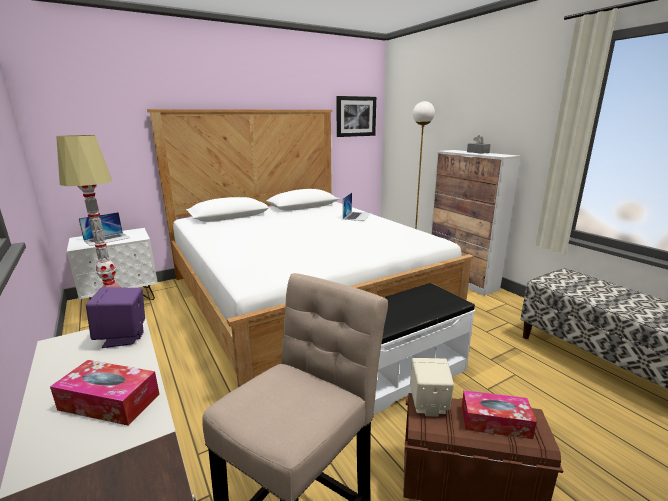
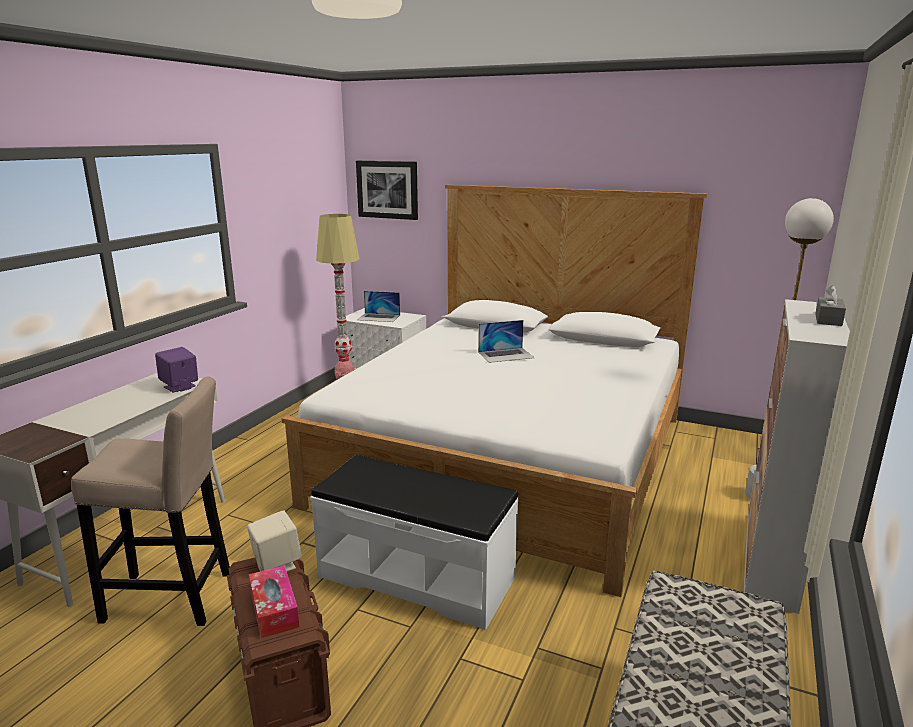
camera: 55 degrees right, 0 degrees up
(109, 402) = (108, 412): tissue box -> none
(356, 116) = (765, 207): picture -> picture (387, 189)
(357, 216) = (617, 374): laptop -> laptop (506, 355)

